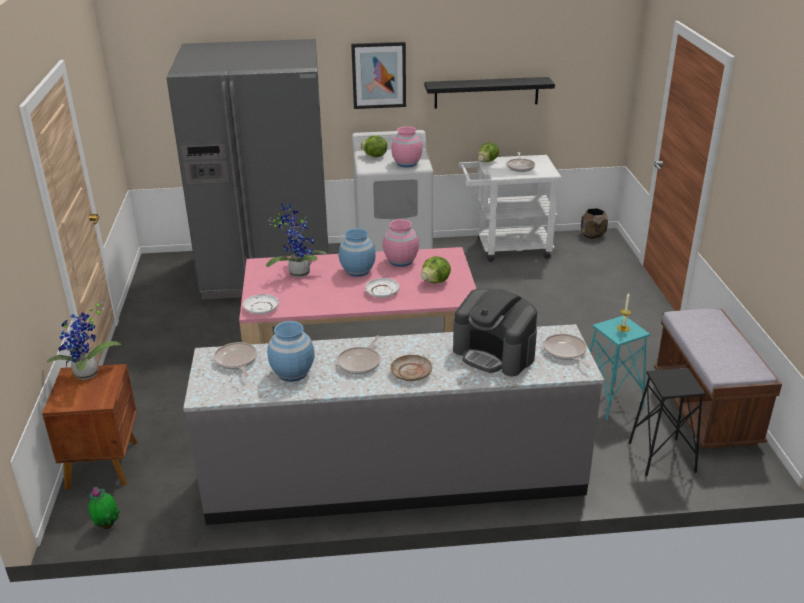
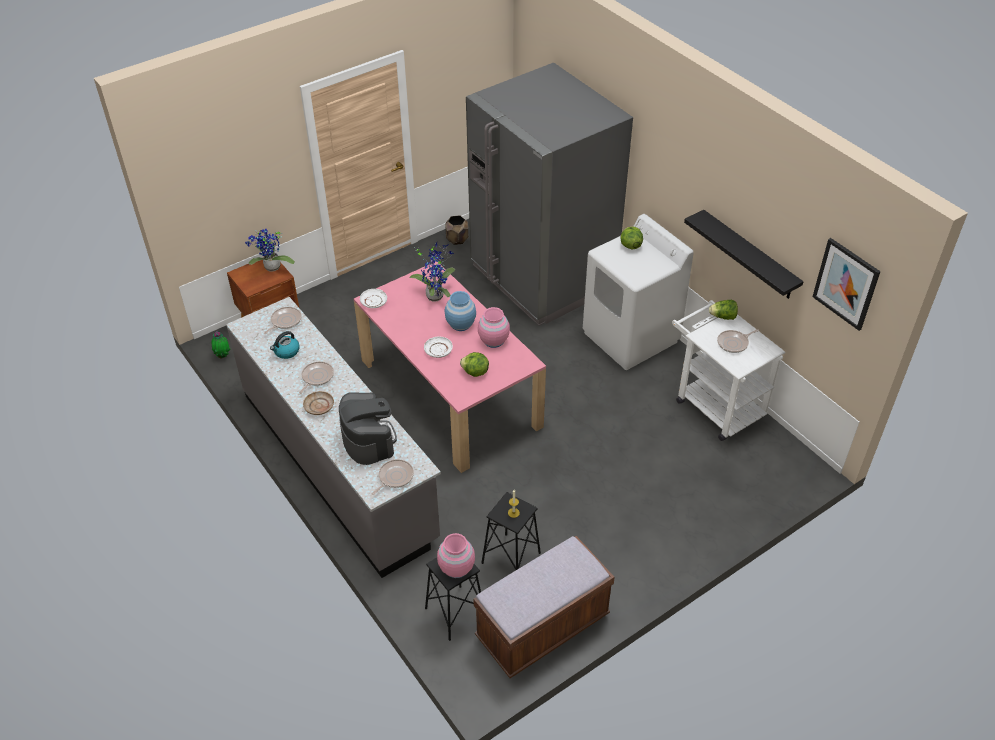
camera: 60 degrees right, 15 degrees up
(292, 373) = (286, 352): blue vase -> kettle
(360, 362) = (316, 377): frying pan -> frying pan turned 120 degrees clockwise
(379, 75) = (672, 179): picture -> picture (846, 283)
(407, 163) = (632, 270): pink vase -> pink vase (456, 568)
(494, 354) = (368, 439): coffee machine -> coffee machine turned 150 degrees clockwise
(592, 235) = (803, 458): brown planter -> brown planter (456, 239)
(610, 401) = (511, 558): turquoise stool -> black stool

